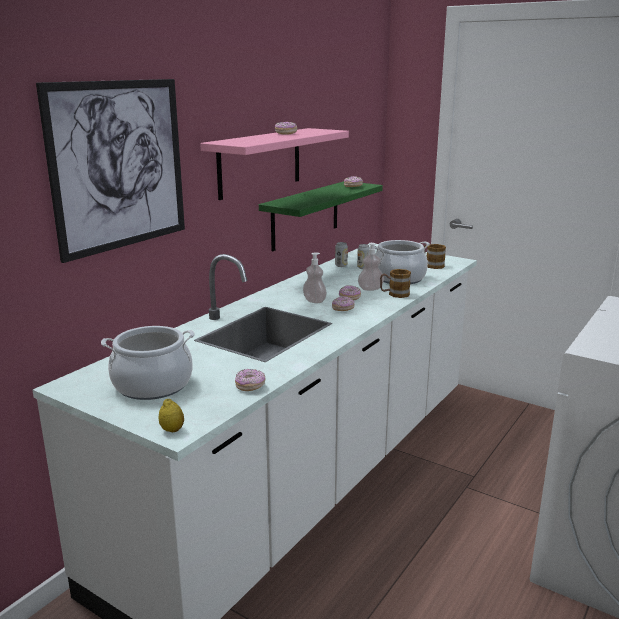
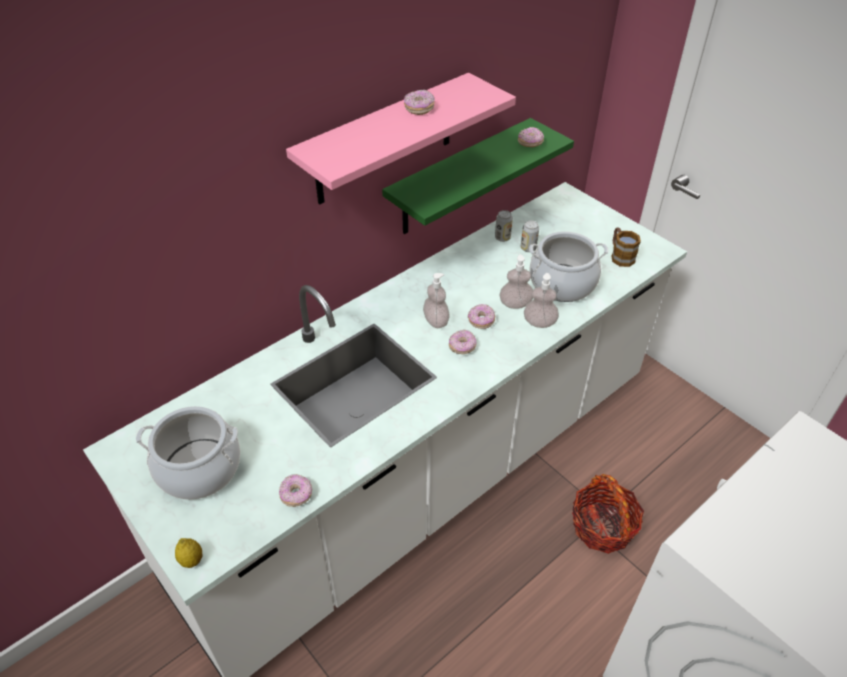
camera: 15 degrees right, 25 degrees up
(119, 165) = (164, 212): picture -> none
(394, 294) = (539, 322): mug -> soap dispenser
(476, 485) = (602, 527): none -> basket

